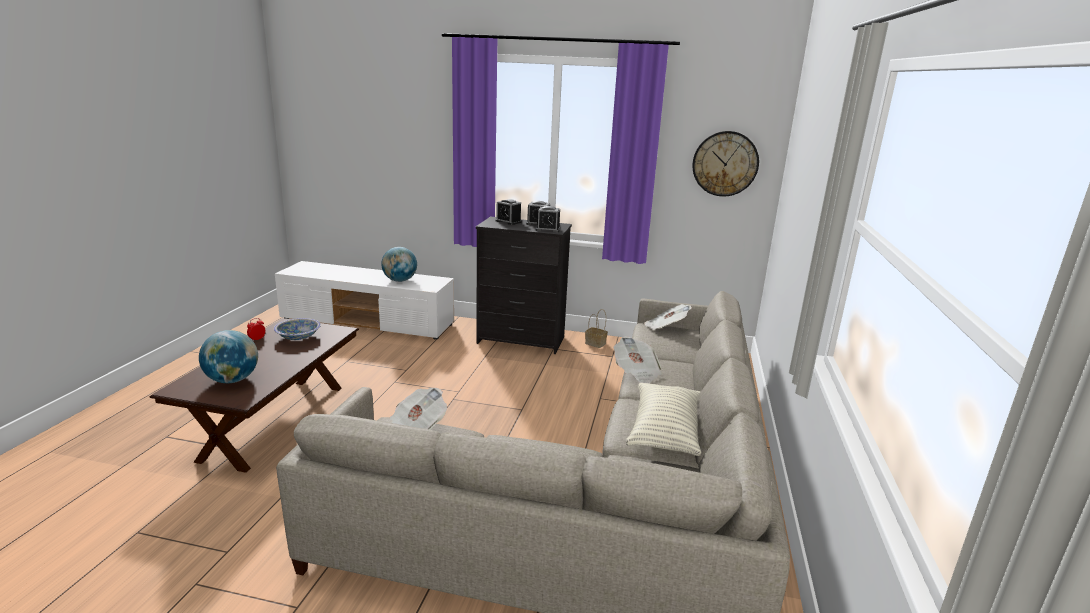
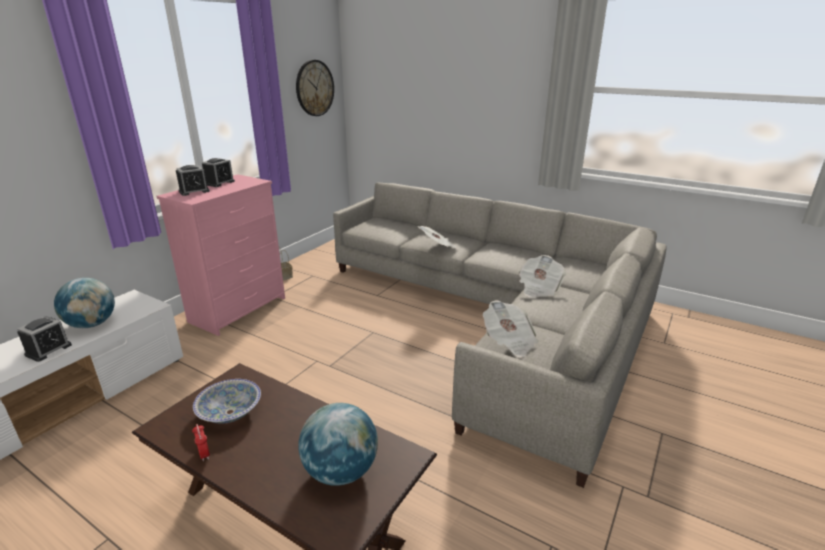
camera: 70 degrees left, 5 degrees up
(521, 340) = (239, 309): black dresser -> pink dresser
(548, 229) = (247, 182): alarm clock -> alarm clock (48, 350)
(664, 431) = (521, 255): pillow -> none
(665, 327) = (367, 224): newspaper -> newspaper (539, 288)

